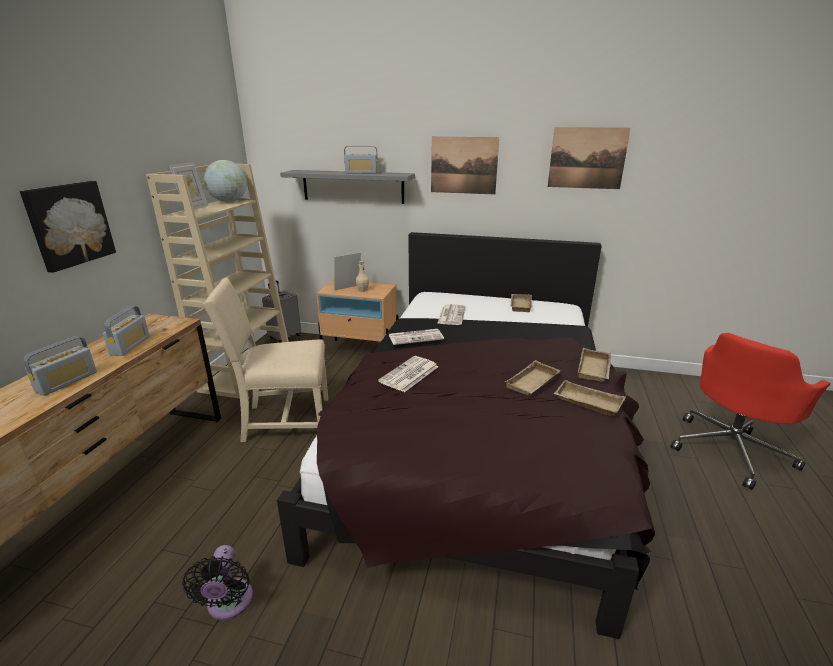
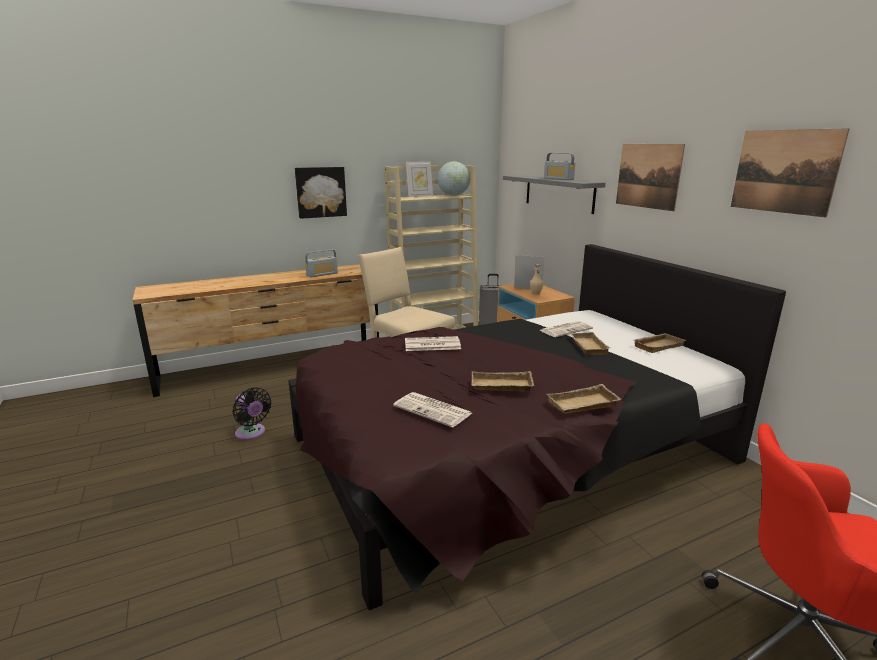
camera: 50 degrees right, 5 degrees down
(67, 382) = (272, 280): radio -> none
(229, 604) = (252, 433): black fan -> black fan turned 90 degrees counterclockwise
(416, 337) = (495, 330): newspaper -> newspaper (434, 410)
(586, 402) = (510, 415): beige tray -> beige tray (586, 346)

